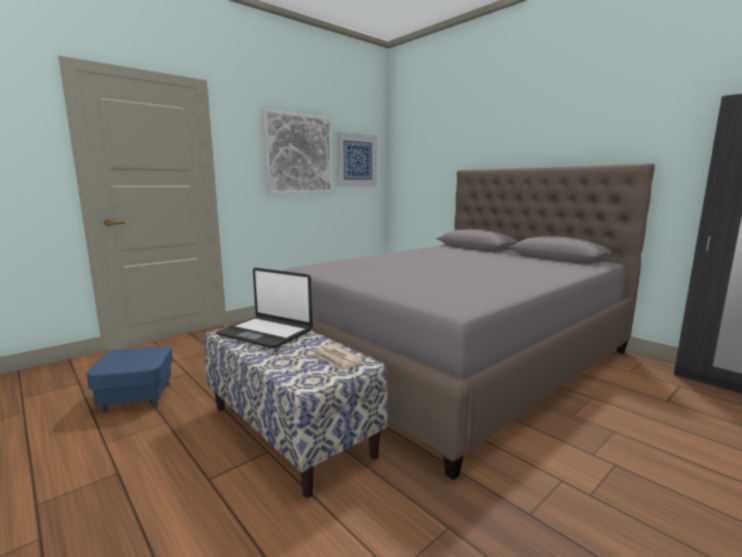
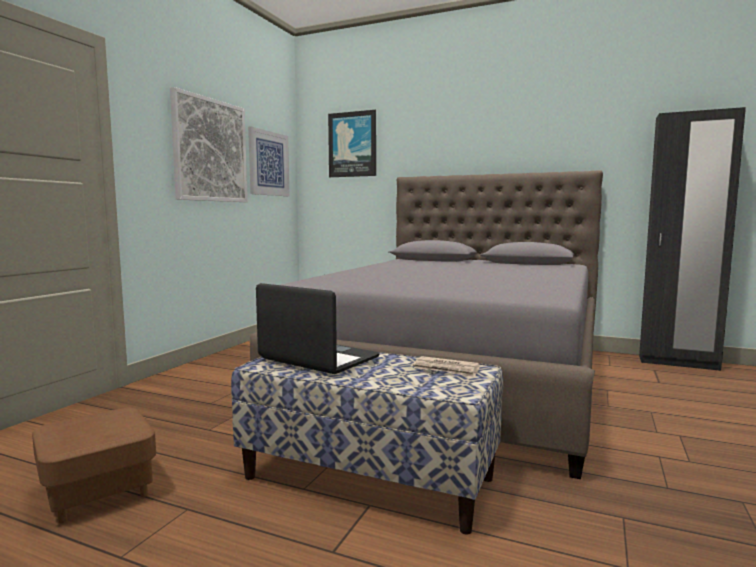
camera: 25 degrees left, 5 degrees down
(137, 397) = (98, 492): blue ottoman -> brown ottoman
(266, 332) = (318, 359): laptop -> laptop turned 150 degrees counterclockwise
(427, 141) = (352, 144): none -> picture

